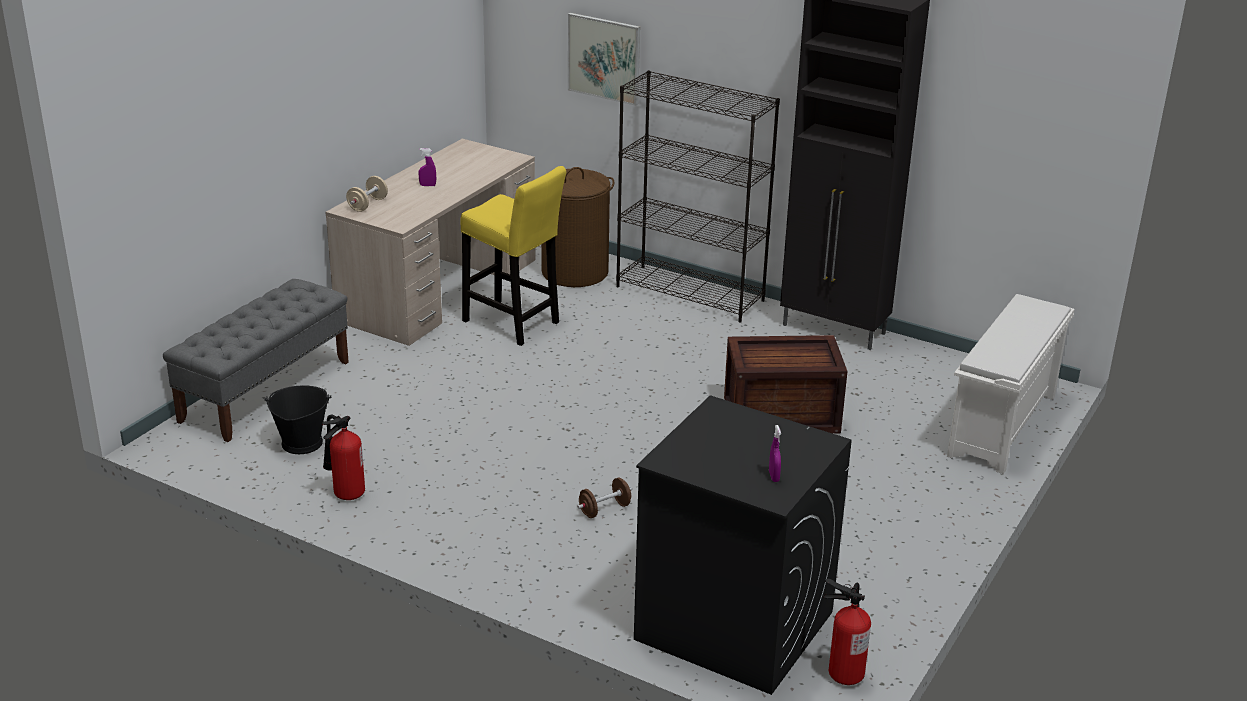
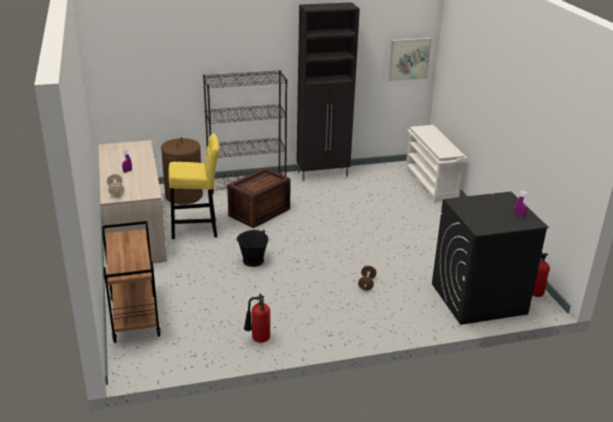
camera: 45 degrees left, 0 degrees up
(266, 391) = (134, 317): grey bench -> brown cart
(301, 443) = (197, 330): black bucket -> black bucket (253, 261)
(604, 58) = (172, 75): picture -> picture (409, 59)
(783, 415) = (361, 214): crate -> crate (260, 212)

